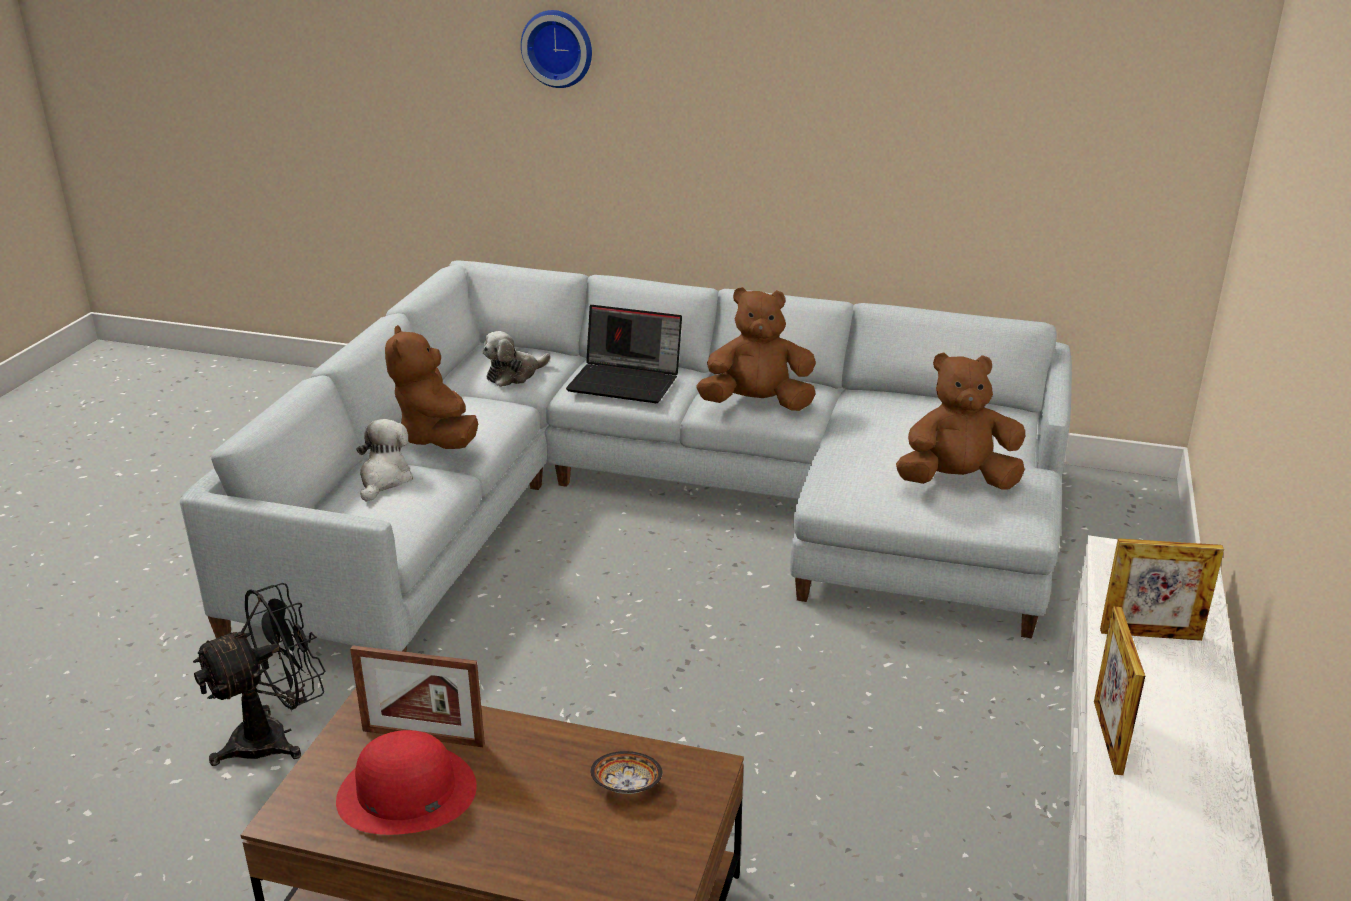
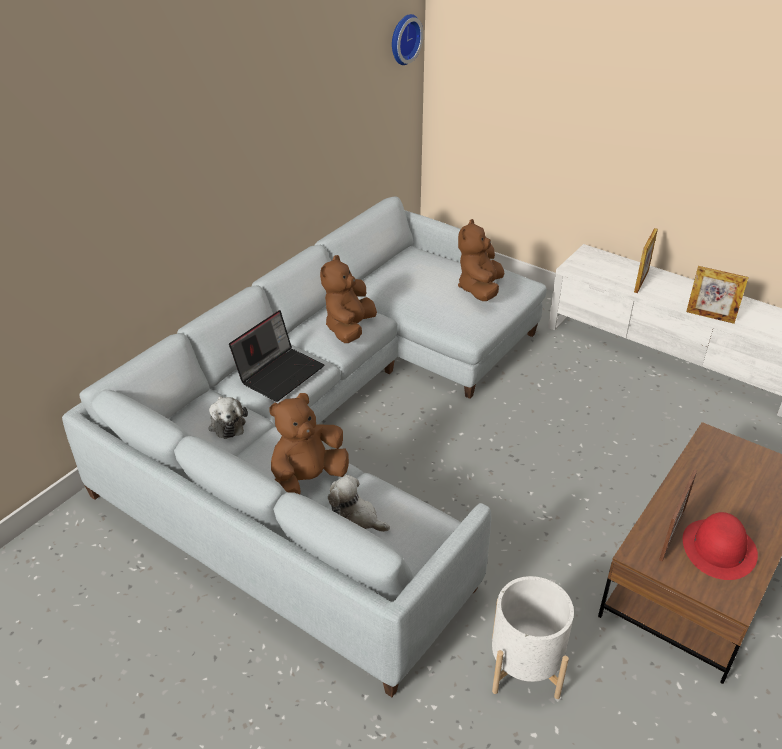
camera: 70 degrees left, 10 degrees up
(275, 737) = (525, 666): black fan -> white planter
(437, 438) = (307, 480): brown plush toy -> brown plush toy turned 135 degrees clockwise
(558, 48) = (100, 175): wall clock -> wall clock (403, 39)
(627, 787) = (722, 465): bowl -> none

